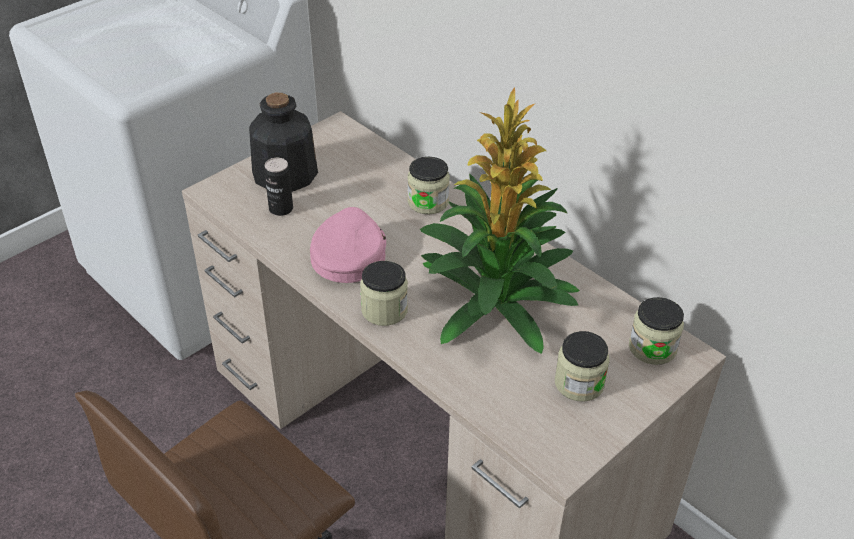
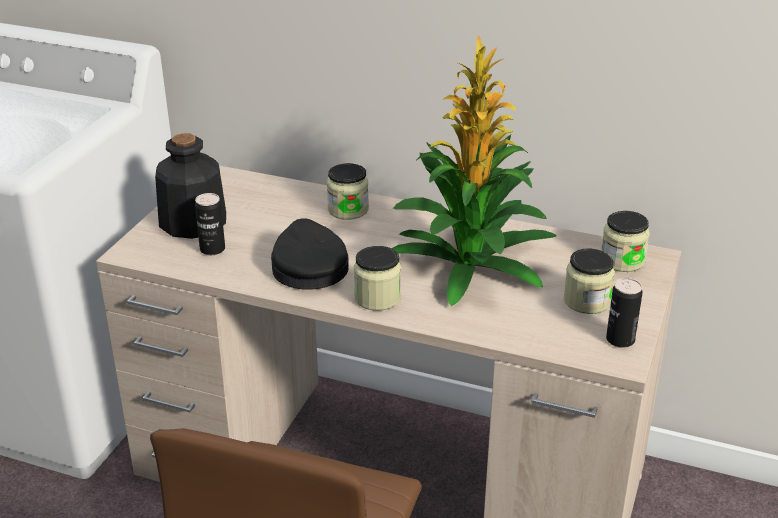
camera: 25 degrees left, 10 degrees down
(348, 253) = (308, 266): pink cap -> black cap
(578, 440) = (620, 340): none -> can

